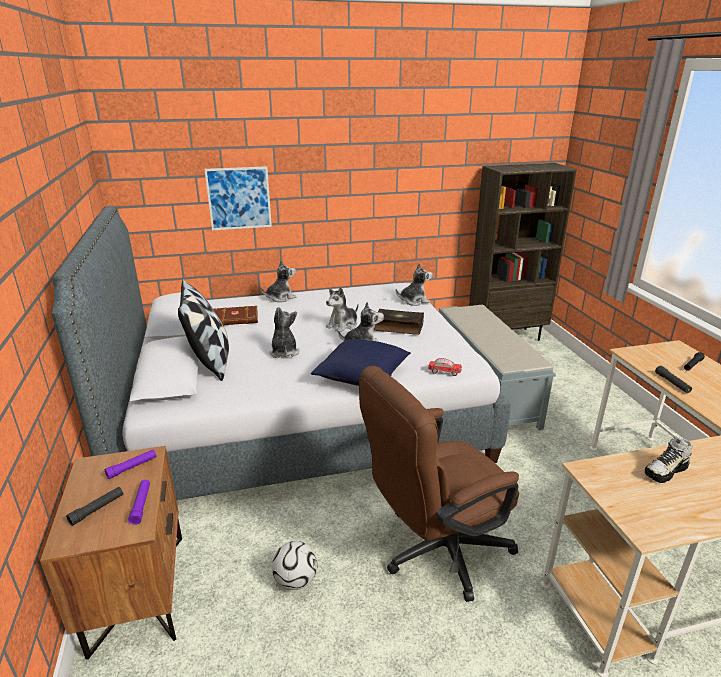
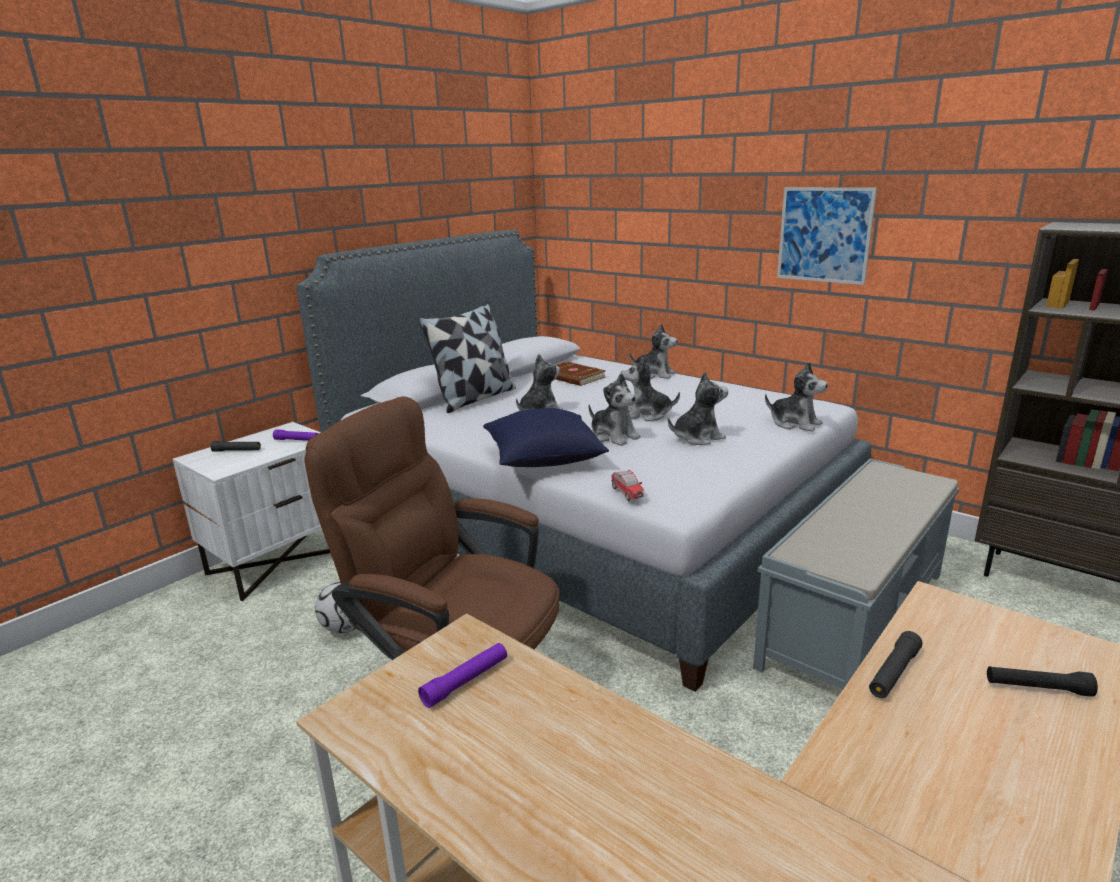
camera: 55 degrees right, 5 degrees down
(137, 592) = (280, 560): brown nightstand -> white nightstand
(141, 505) = (252, 461): purple flashlight -> purple flashlight (466, 681)
(239, 198) = (654, 240): picture -> picture (824, 235)
(398, 327) = (697, 437): book -> plush toy
(665, 471) = (536, 712): shoe -> none

